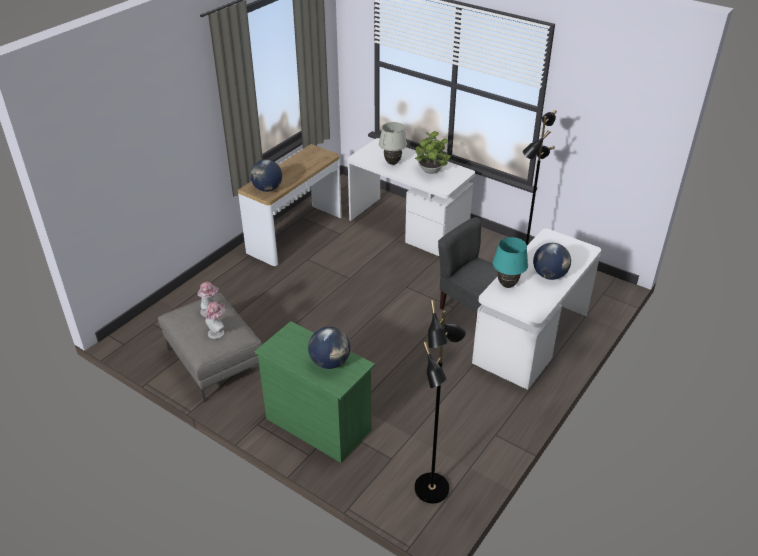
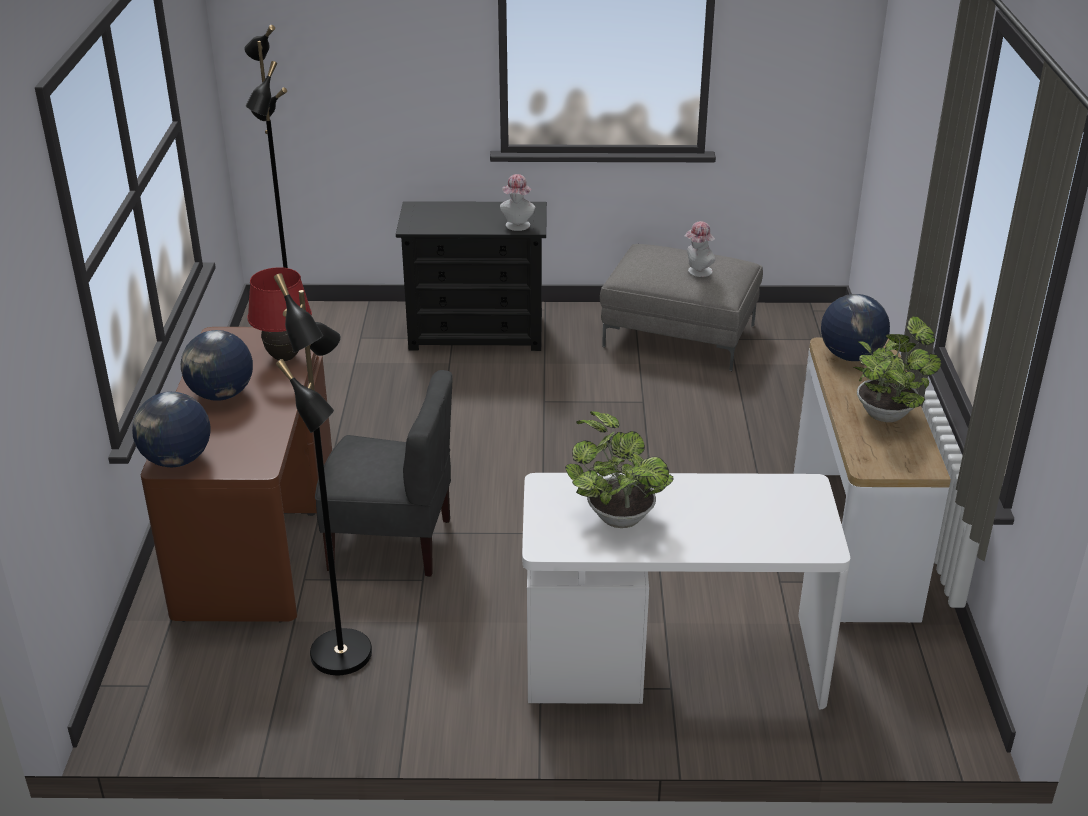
camera: 145 degrees right, 5 degrees down
(218, 332) = (654, 259): hat -> hat (517, 227)
(293, 167) = (887, 412): none -> potted plant
(318, 424) = (477, 333): green dresser -> black dresser
(330, 362) = (448, 218): globe -> globe (177, 460)
(392, 163) = (721, 503): white table lamp -> none
(507, 285) = (284, 357): turquoise table lamp -> red table lamp
(531, 340) = (256, 534): white desk -> brown desk

